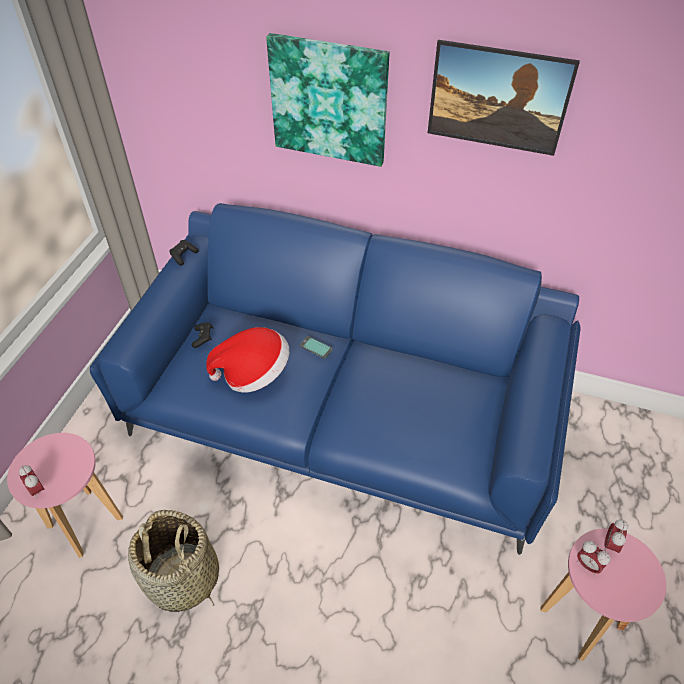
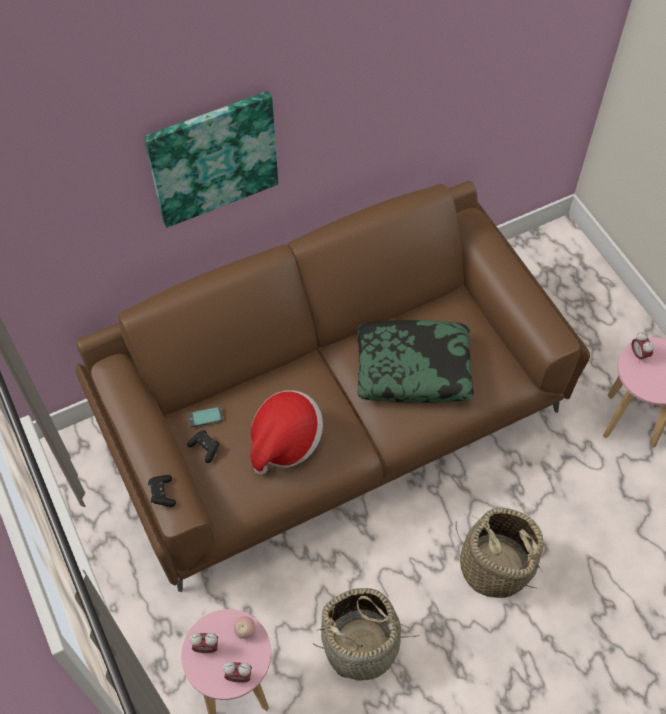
camera: 45 degrees left, 10 degrees up
(78, 465) = (245, 631): none -> apple
(183, 256) = (117, 390): black game controller -> black game controller (162, 494)
(316, 348) = (305, 378): phone -> phone (205, 417)
(338, 619) = (495, 565): none -> basket
(343, 416) = (334, 418): blue sofa -> brown sofa
(399, 400) = (413, 368): none -> pillow
(494, 121) = (370, 93): picture -> none
(587, 565) = (639, 379): alarm clock -> alarm clock (206, 647)

